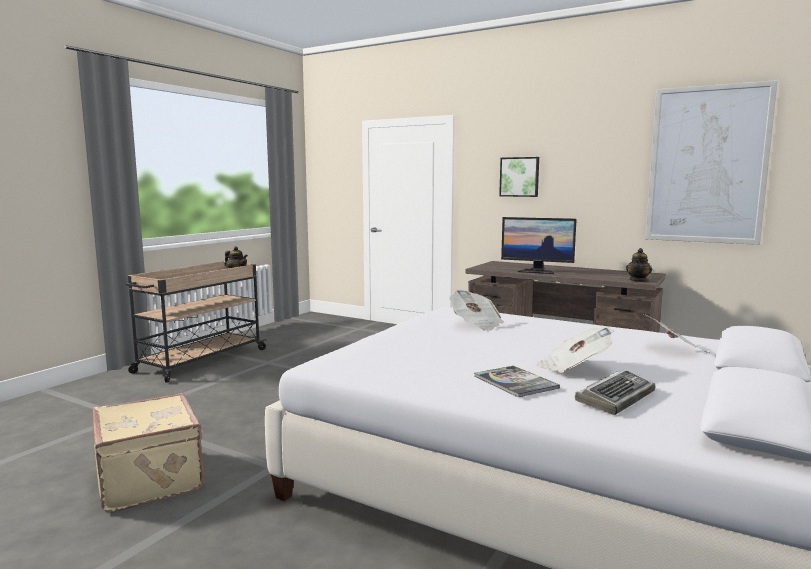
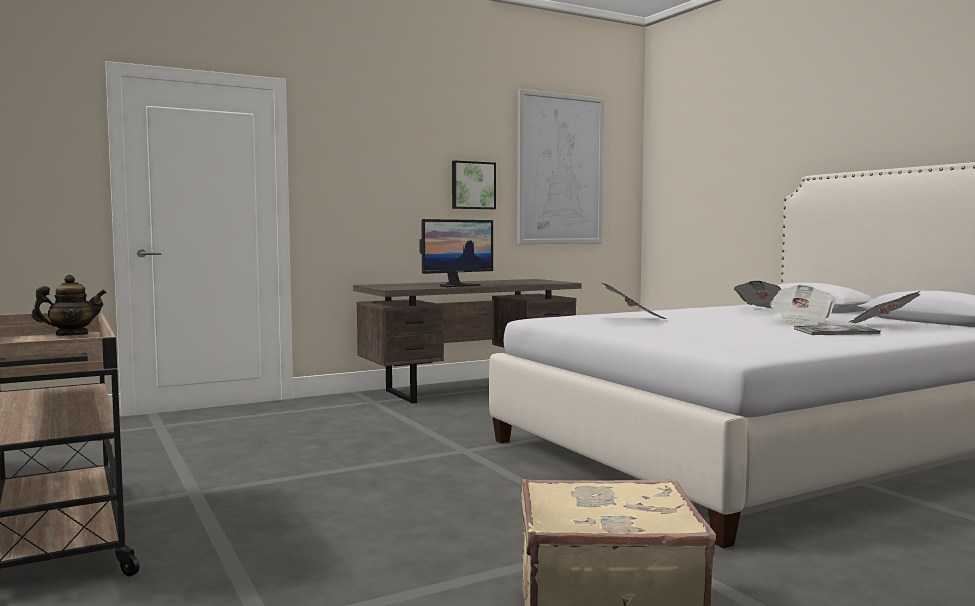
camera: 60 degrees left, 5 degrees down
(519, 177) = (383, 173): picture -> picture (472, 185)
(616, 398) = (882, 326): keyboard -> newspaper
(638, 280) = (557, 282): teapot -> none

